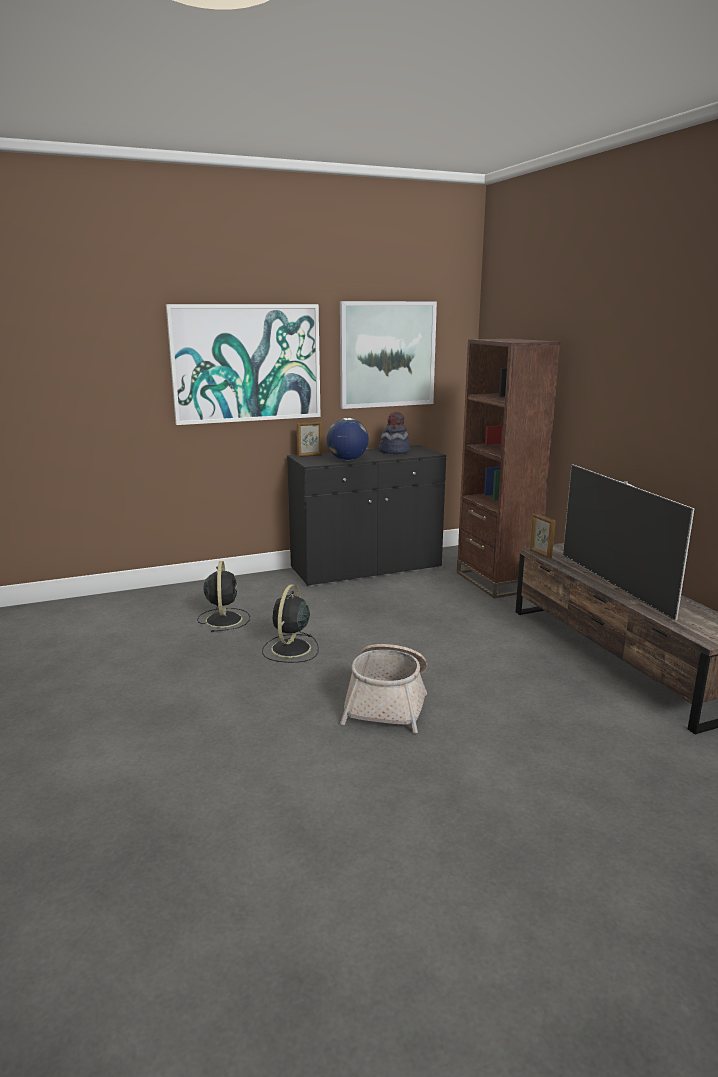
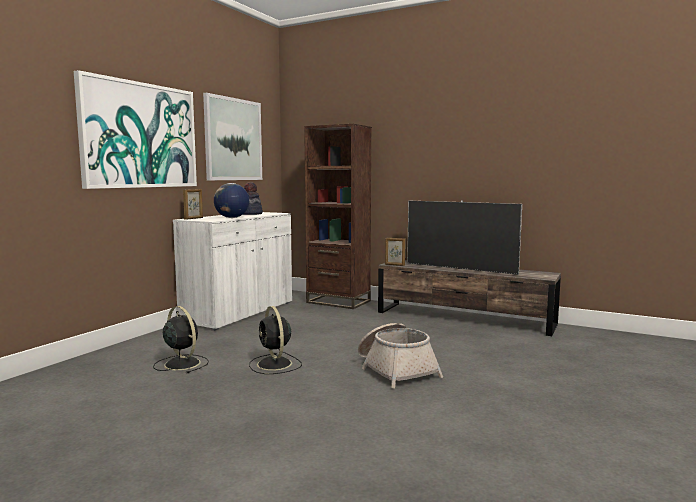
camera: 40 degrees left, 10 degrees down
(366, 568) = (239, 312): black cabinet -> white cabinet

